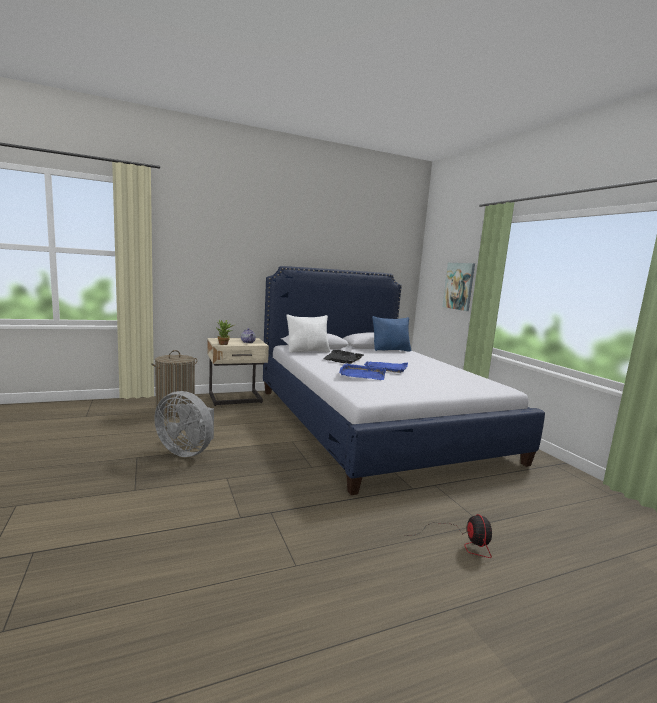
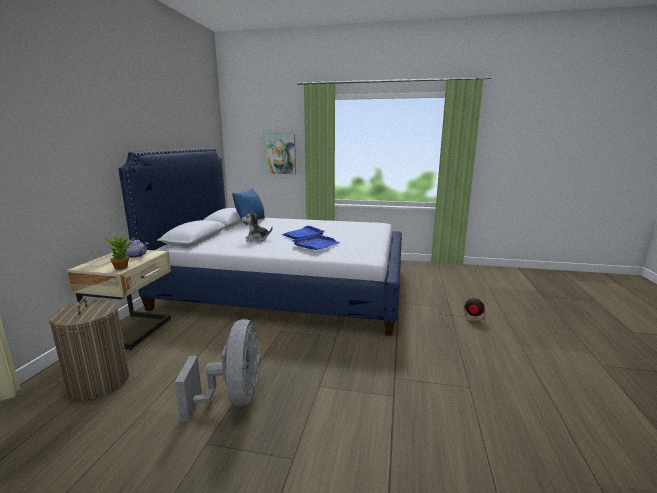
camera: 55 degrees left, 5 degrees up
(187, 451) = (234, 398): grey fan -> grey fan turned 60 degrees counterclockwise
(308, 351) = (208, 243): white pillow -> none
(343, 359) = (256, 239): black tray -> plush toy

